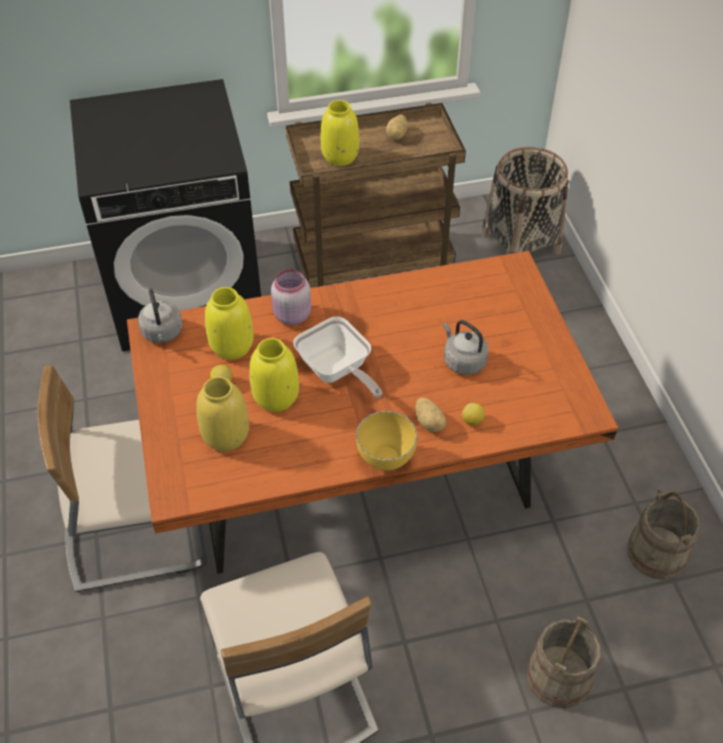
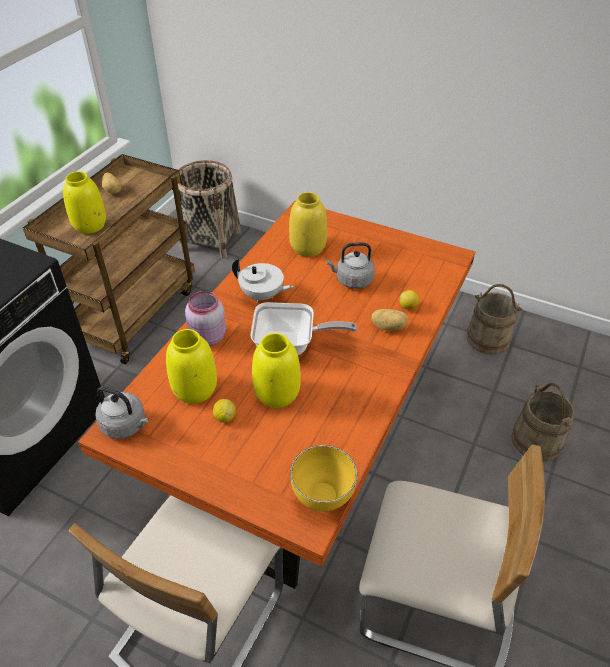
camera: 50 degrees left, 5 degrees down
(225, 435) = (281, 448): yellow vase -> yellow vase (307, 248)
(375, 315) = (262, 295): none -> white teapot
(384, 460) = (399, 369): yellow bowl -> yellow bowl (321, 499)

